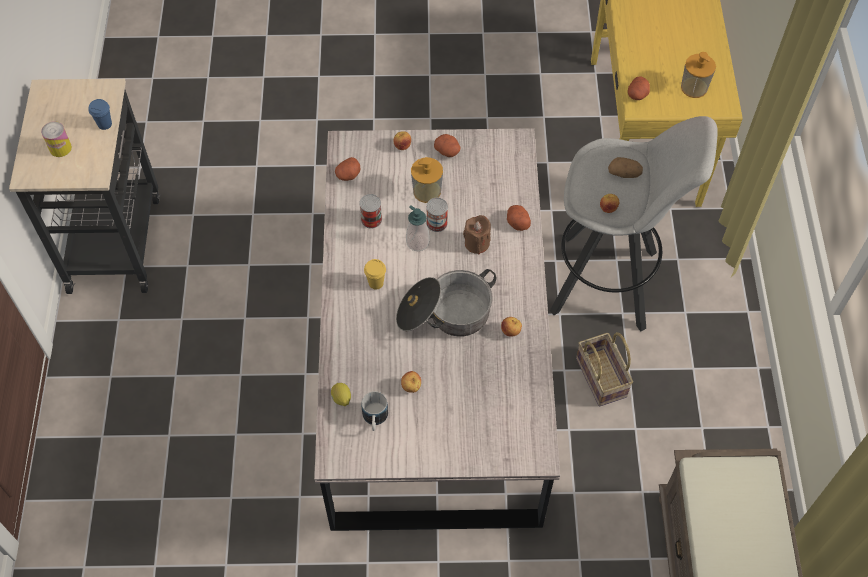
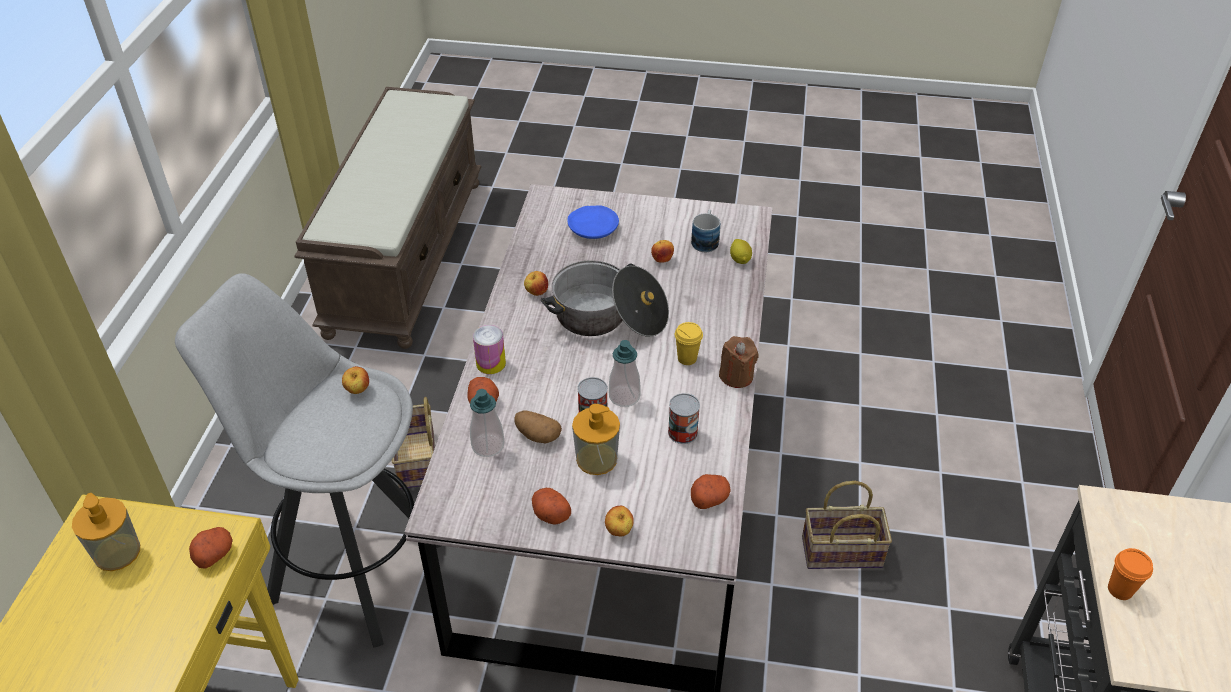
camera: 170 degrees left, 15 degrees down
(60, 148) = (1181, 557): can -> can (491, 363)
(104, 124) = (1120, 590): blue cup -> orange cup
(257, 348) = (840, 553): none -> basket
(477, 243) = (546, 385): brown candle -> brown candle (736, 376)
(481, 418) = (593, 229): none -> blue plate
(503, 190) = (488, 445): none -> soap dispenser
(624, 173) = (309, 434): potato -> potato (537, 435)

